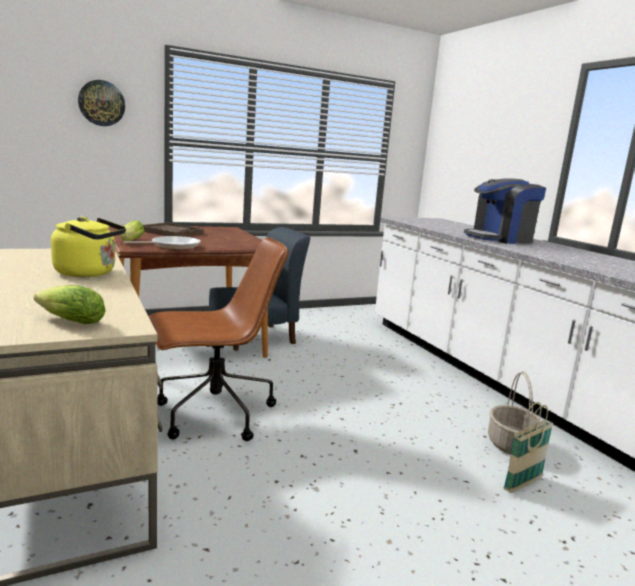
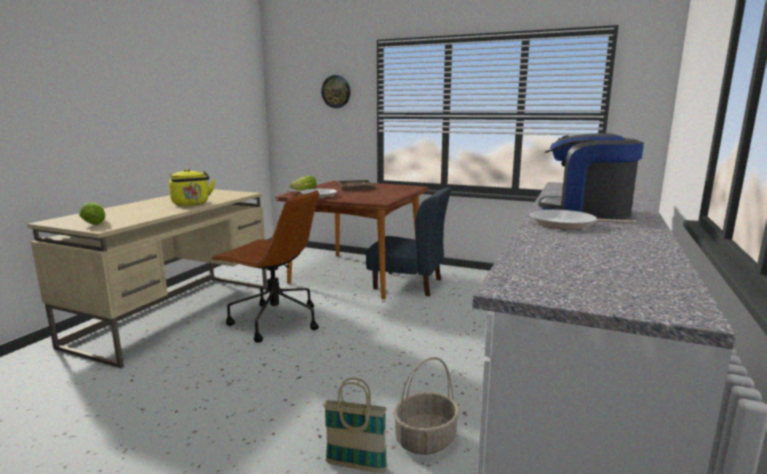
camera: 50 degrees right, 0 degrees up
(534, 249) = (567, 224): none -> frying pan

